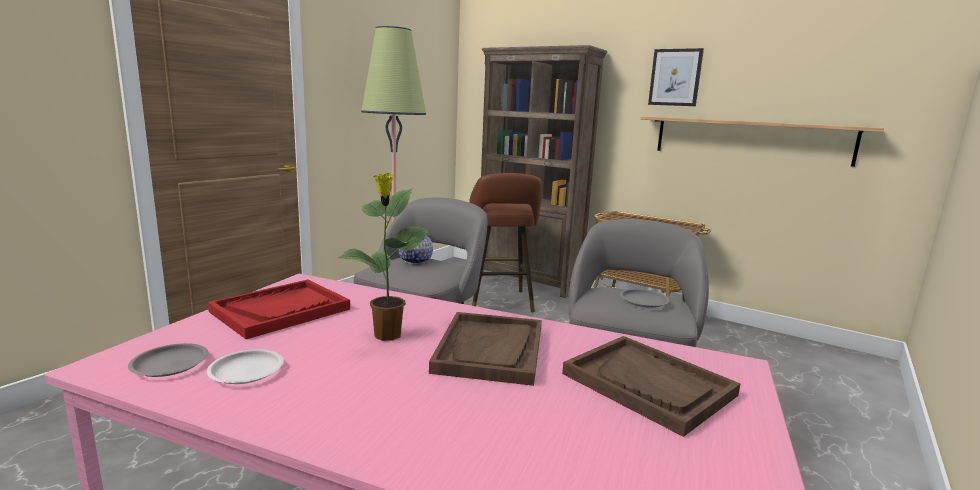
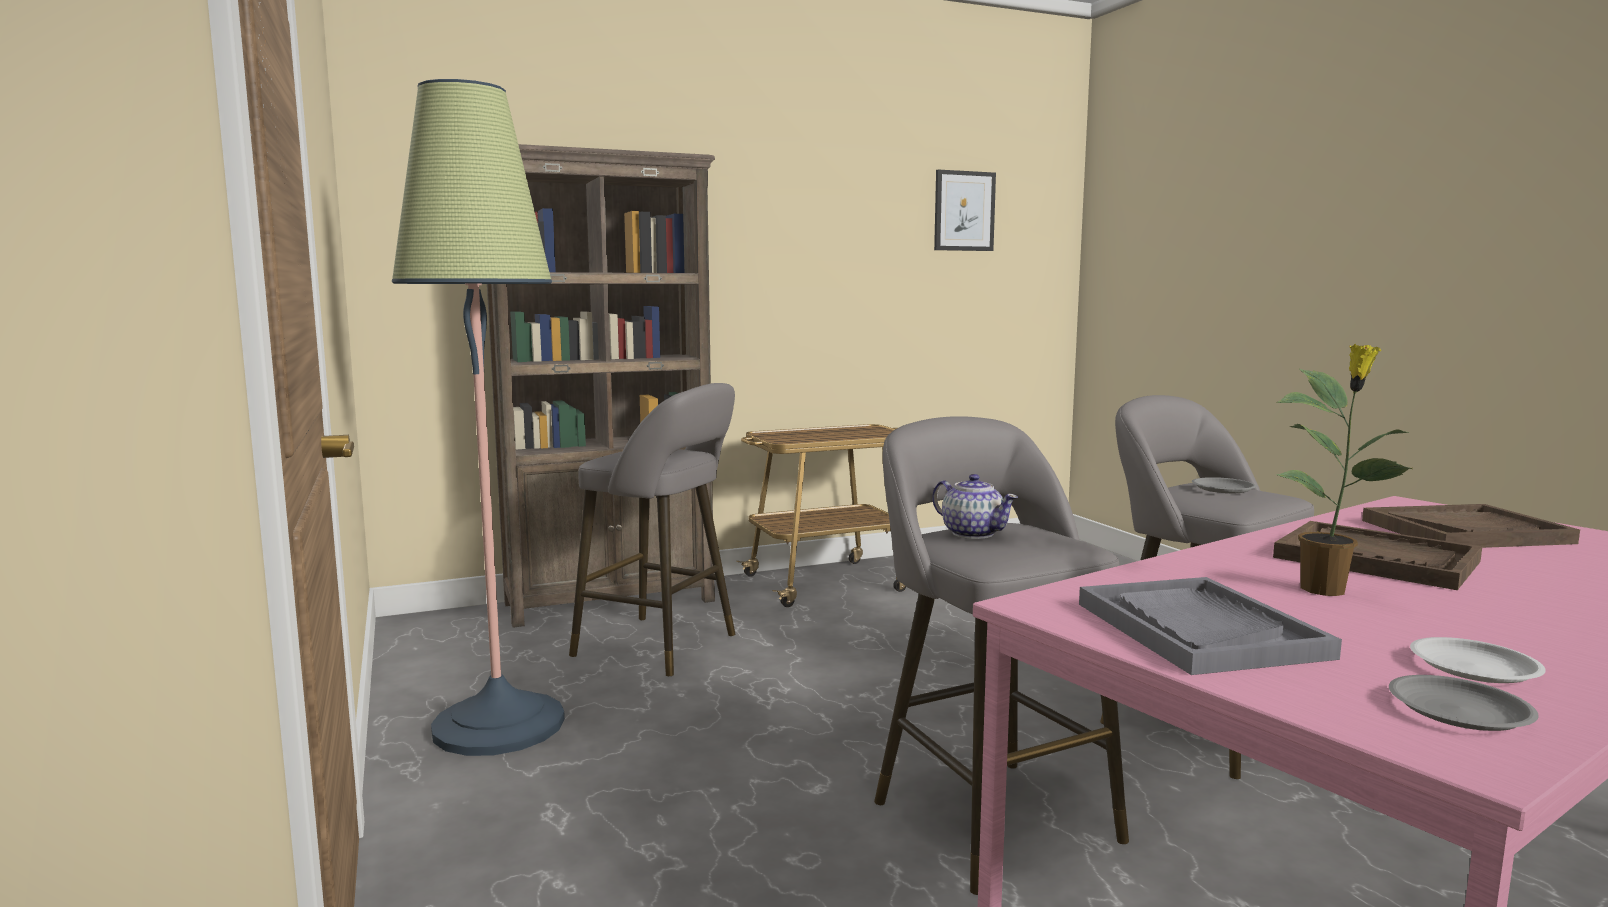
camera: 55 degrees left, 5 degrees down
(281, 310) = (1197, 629): red tray -> grey tray
(499, 303) = (663, 646): brown stool -> grey stool
(675, 77) = (799, 212): picture -> picture (964, 211)
(750, 139) = (902, 298): shelf -> none

